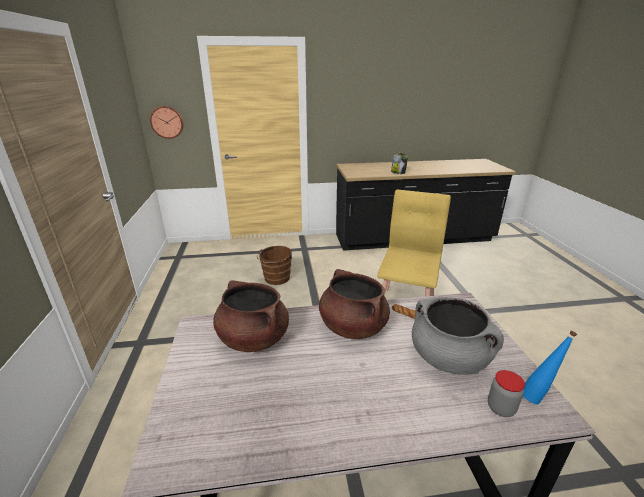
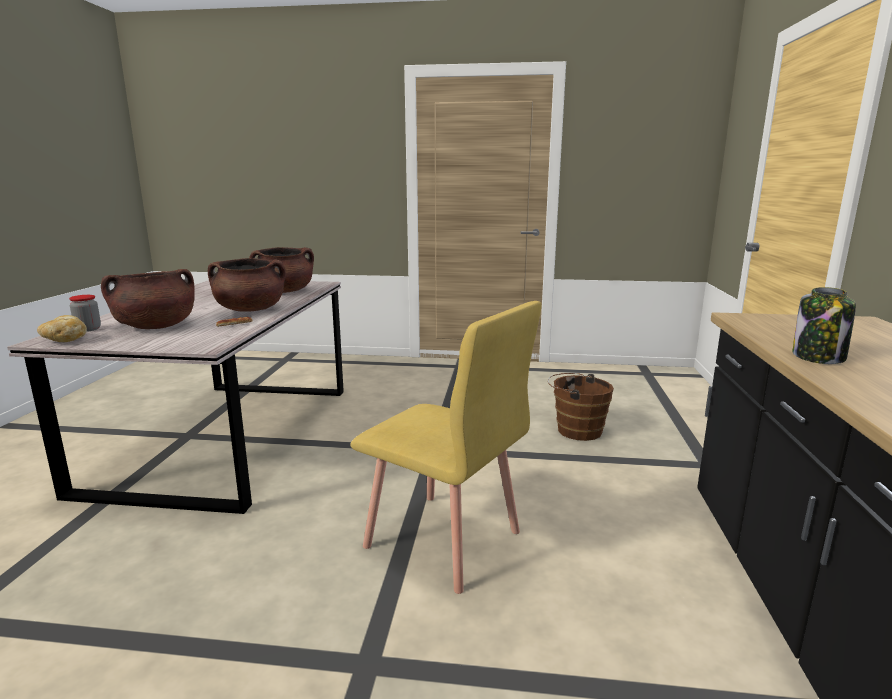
camera: 105 degrees right, 10 degrees down
(167, 122) = (731, 180): wall clock -> none
(449, 358) = (156, 327): grey cooking pot -> brown cooking pot
(537, 396) = (65, 340): blue bottle -> bread

